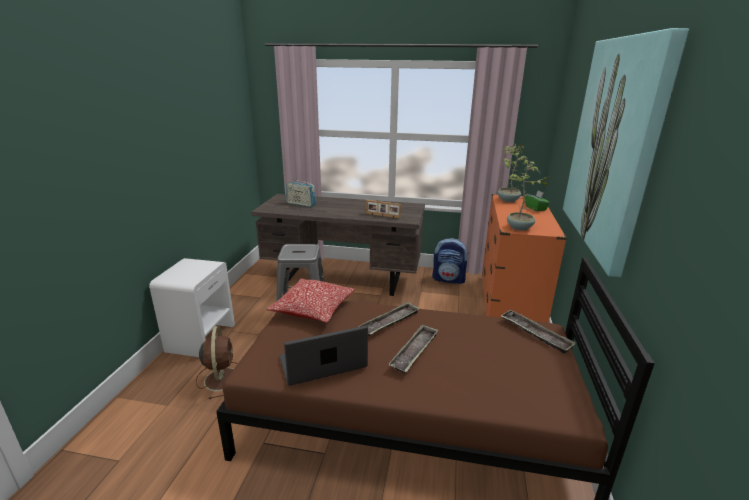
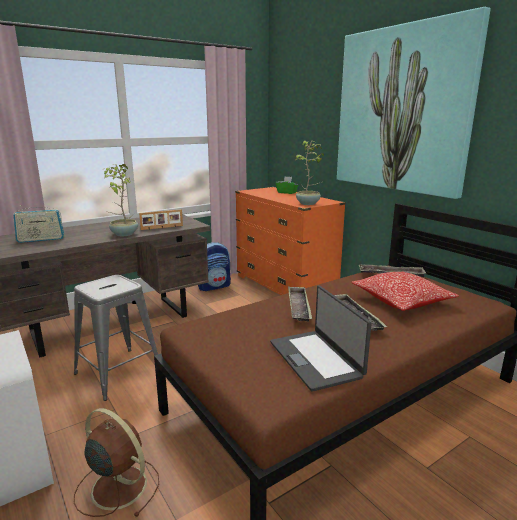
camera: 45 degrees left, 5 degrees down
(313, 309) = (215, 328): pillow -> pillow (401, 301)
(323, 363) = (316, 359): laptop -> laptop turned 45 degrees counterclockwise
(507, 200) = (256, 192): potted plant -> potted plant (123, 234)

